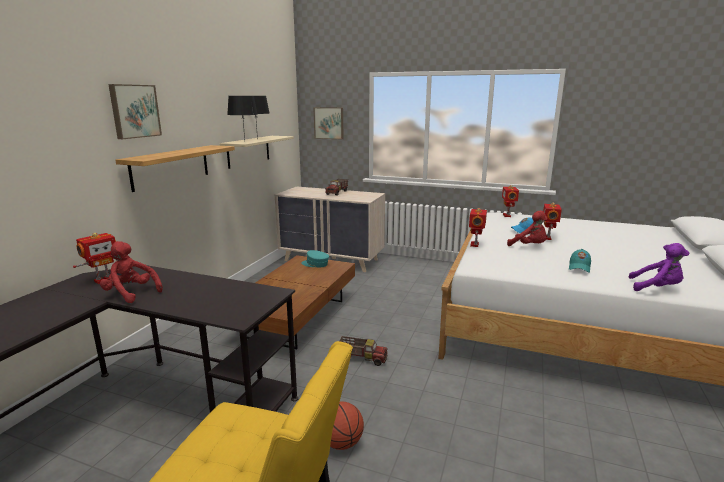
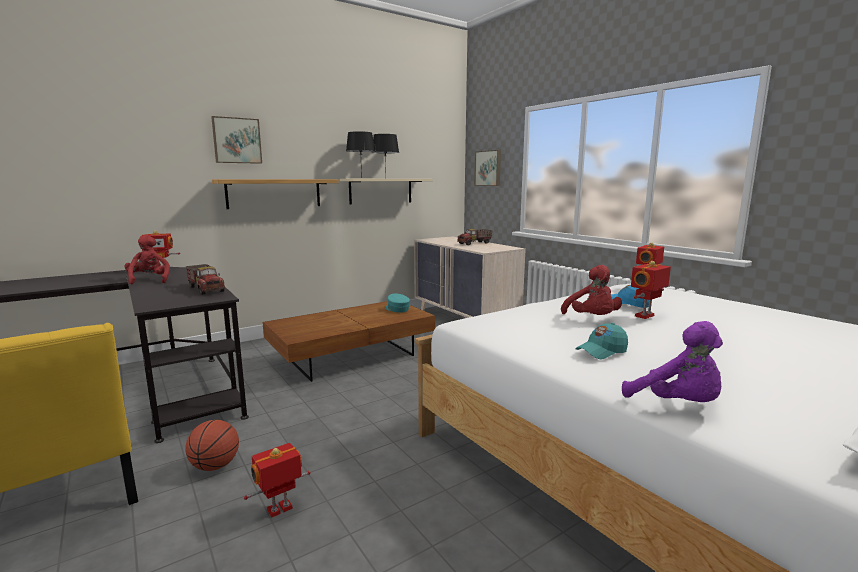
camera: 35 degrees right, 5 degrees down
(362, 358) = (349, 407): toy truck -> toy truck (206, 289)
(475, 245) = (520, 305): toy robot -> toy robot (280, 510)

